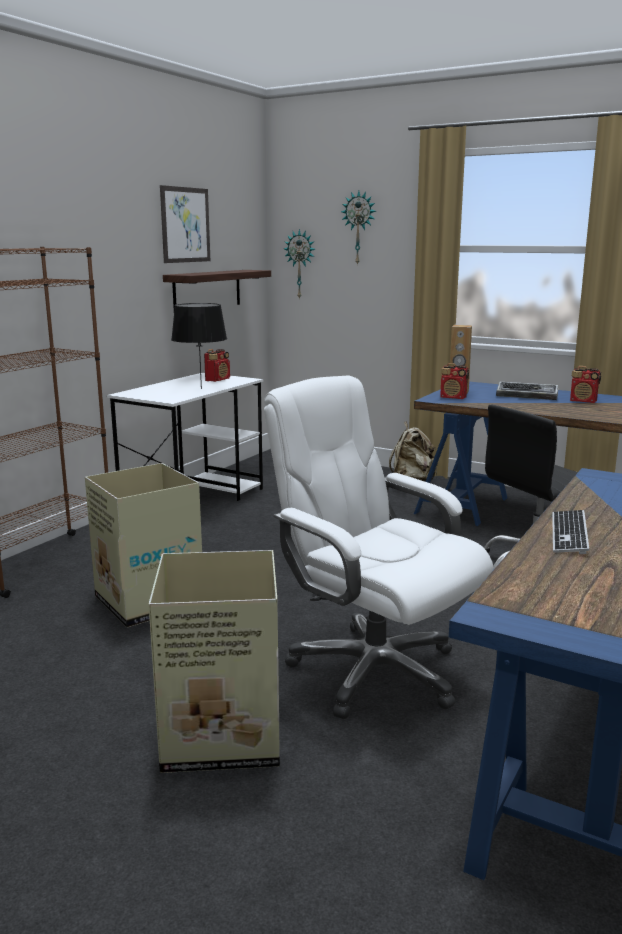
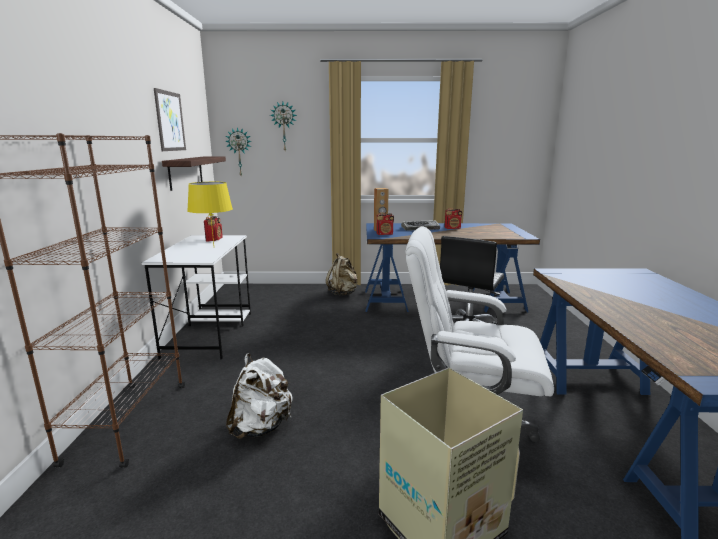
camera: 30 degrees left, 0 degrees up
(148, 601) = (261, 427): cardboard box -> white backpack
(201, 388) = (214, 247): black table lamp -> yellow table lamp
(569, 533) = (617, 312): keyboard -> none

